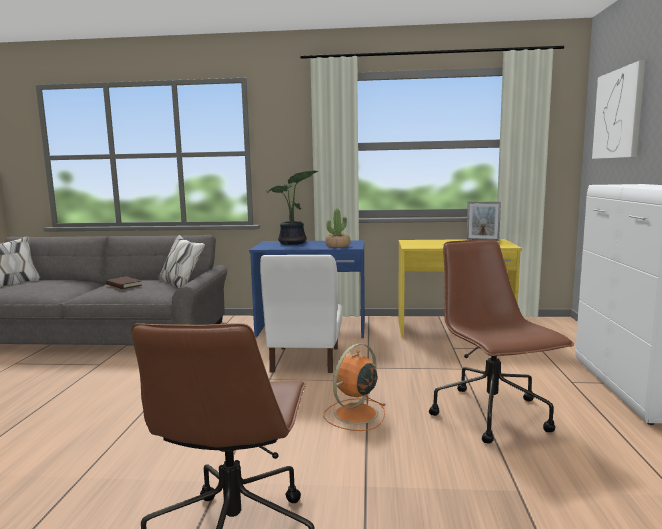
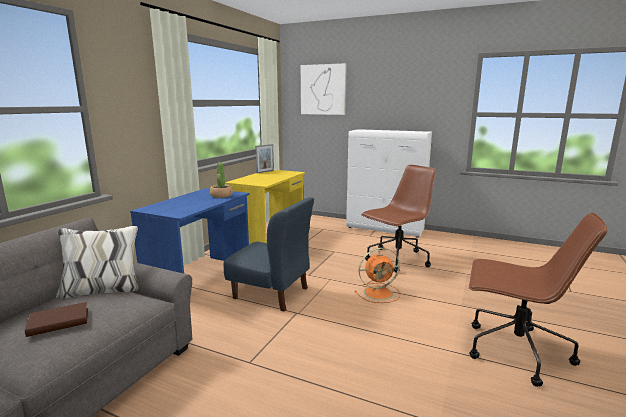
camera: 70 degrees left, 5 degrees up
(292, 243) = (176, 204): potted plant -> none
(305, 359) = (271, 293): white chair -> blue chair
(354, 414) = (379, 293): orange fan -> orange fan turned 75 degrees counterclockwise
(492, 415) = (397, 260): brown office chair -> brown office chair turned 135 degrees clockwise

